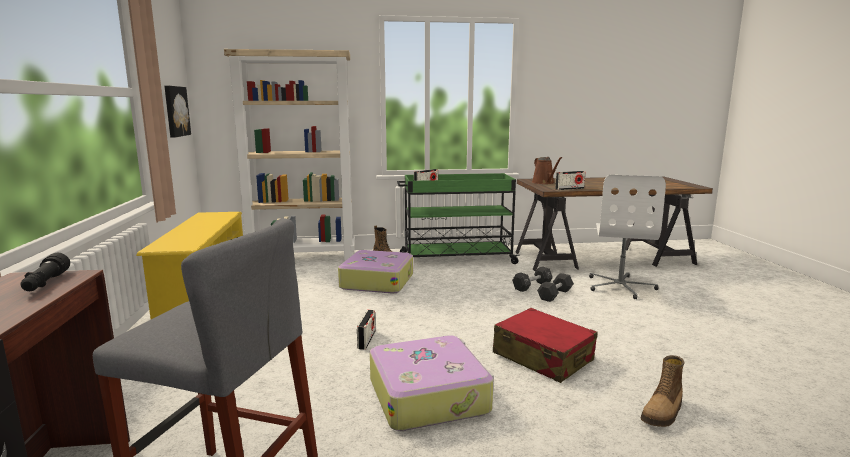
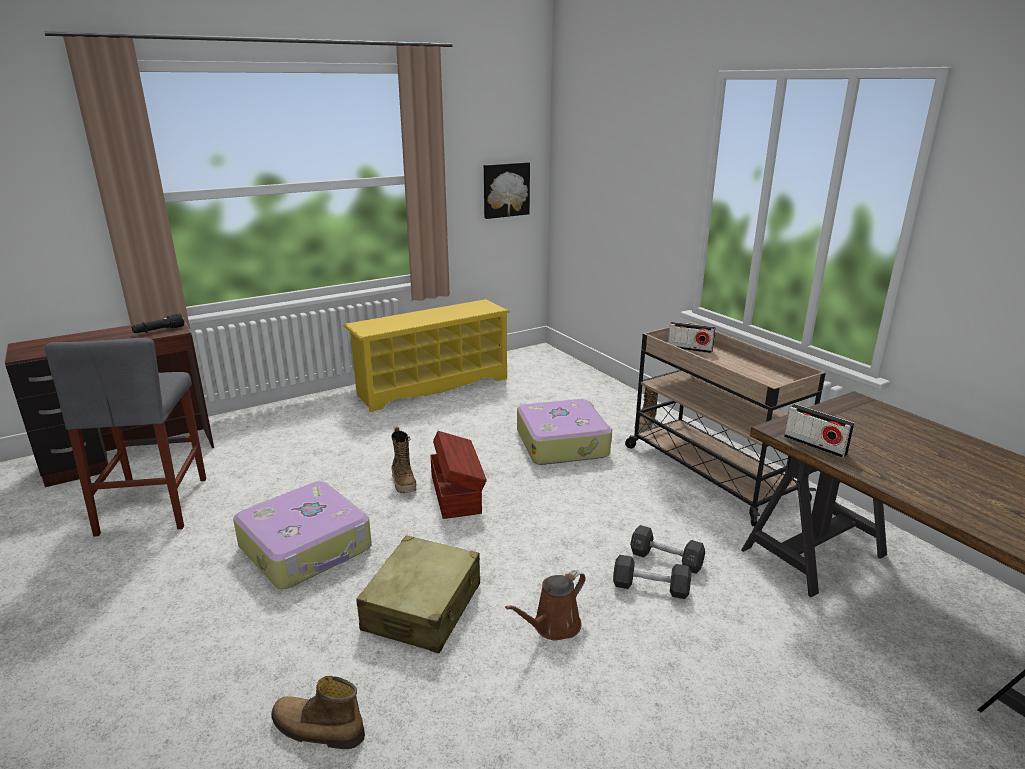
camera: 65 degrees right, 10 degrees up
(303, 258) = (590, 383): beige bookcase -> none
(366, 340) = (404, 483): radio -> boot
(405, 323) = (456, 493): none -> brown storage box
(455, 259) = (709, 472): green cart -> beige cart
(542, 357) = (423, 607): red suitcase -> beige suitcase
(544, 182) = (848, 417): brown watering can -> brown watering can (553, 626)
(620, 286) = (771, 660): white office chair -> none

